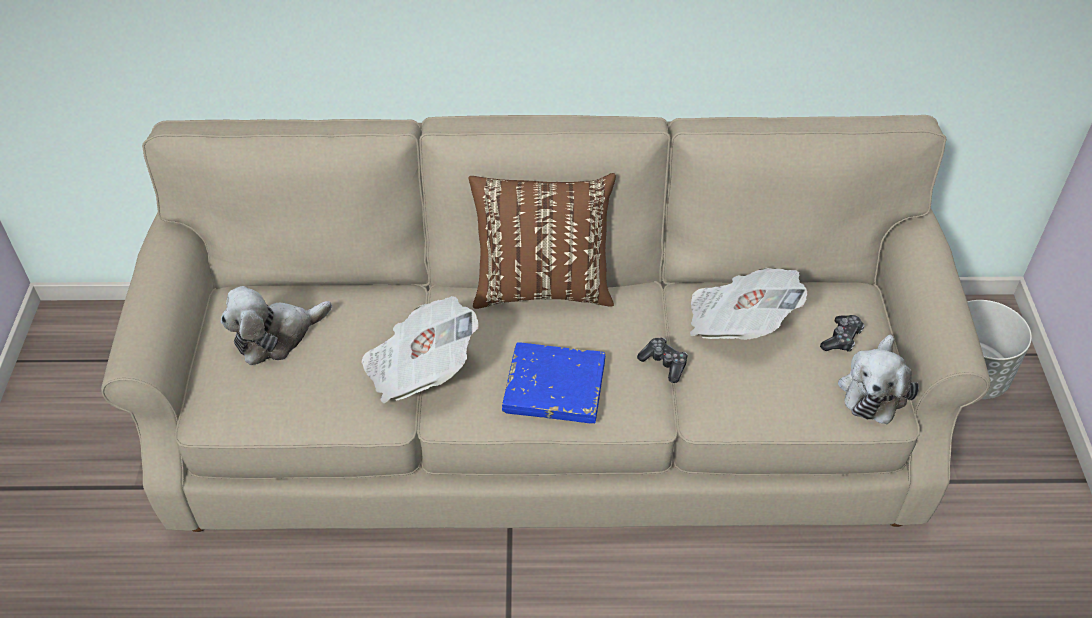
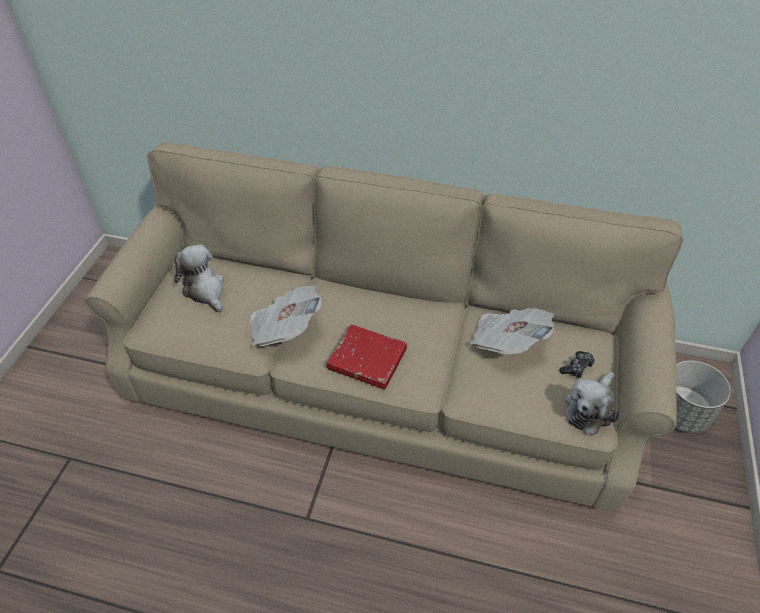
camera: 15 degrees right, 0 degrees up
(276, 336) = (205, 290): plush toy -> plush toy turned 75 degrees clockwise
(542, 288) = (383, 292): brown pillow -> none
(554, 387) = (367, 359): blue book -> red book
(664, 363) = (446, 359): game controller -> none

